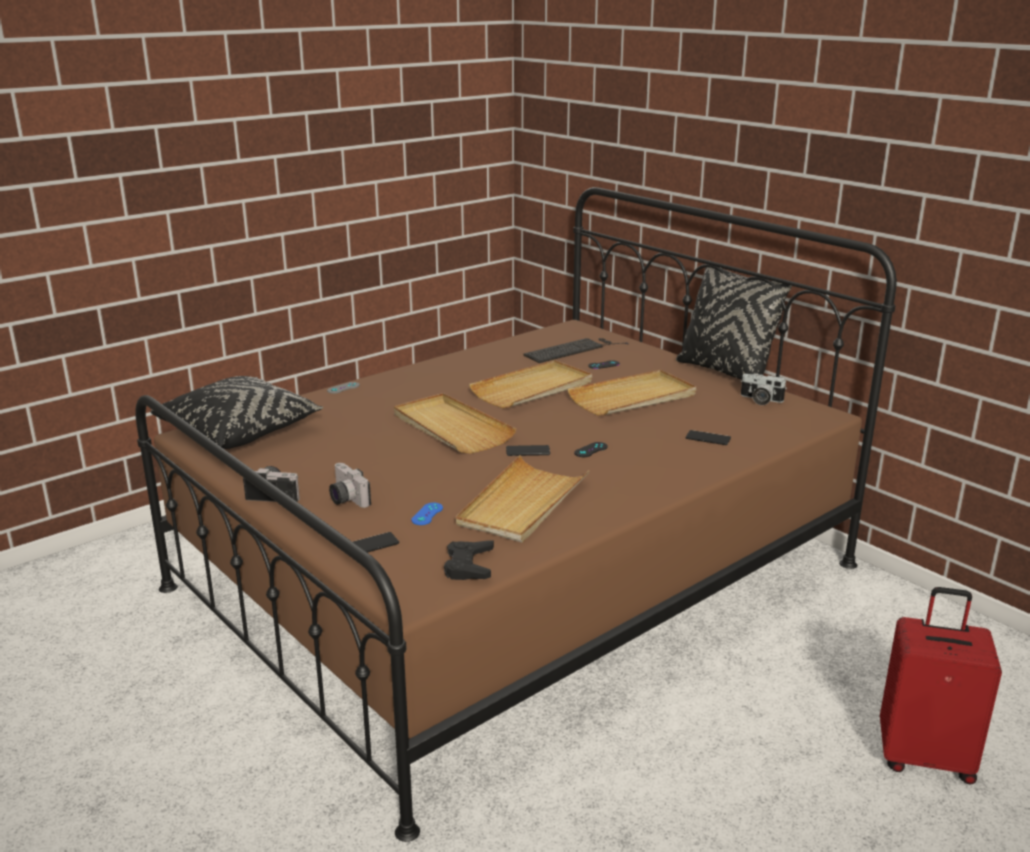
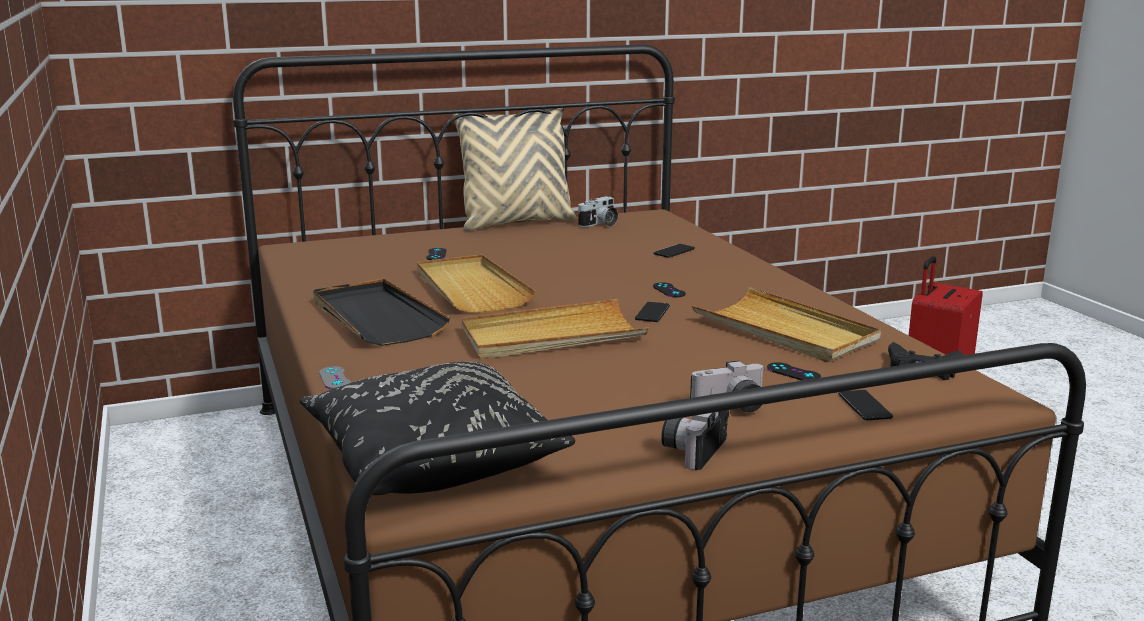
camera: 70 degrees left, 5 degrees down
(427, 514) = (793, 372): blue game controller -> black game controller
(452, 376) = (376, 317): none -> black tray
(573, 350) = (369, 258): keyboard -> none
(633, 398) = (546, 258): beige tray -> none
(725, 372) = (516, 222): black pillow -> beige pillow

